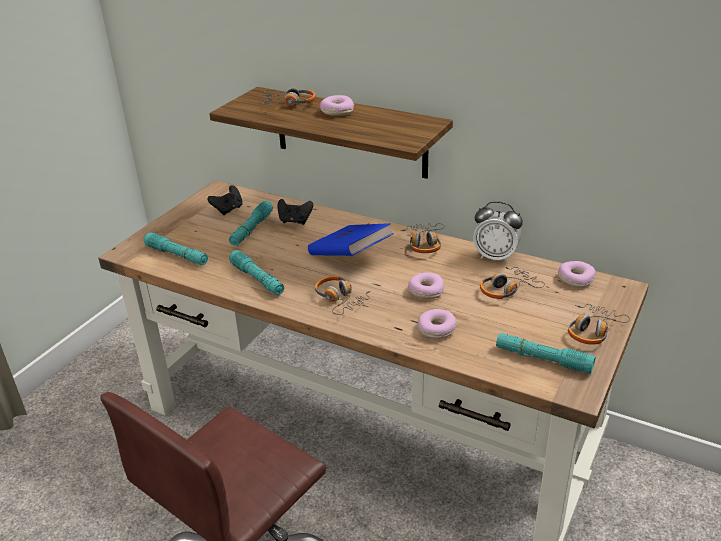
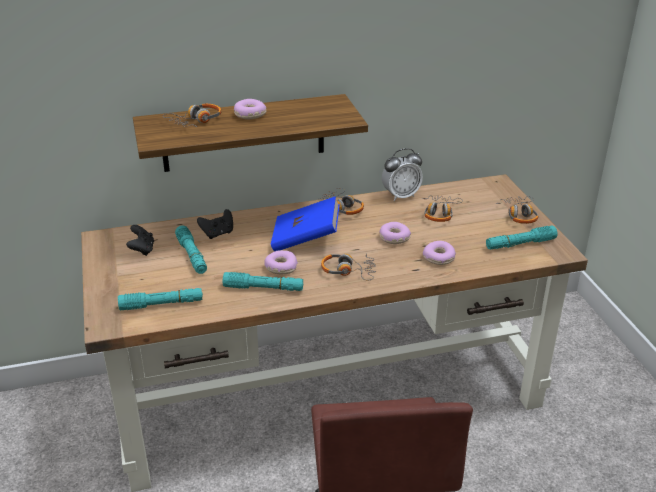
camera: 45 degrees left, 0 degrees up
(575, 279) = (466, 189): donut -> donut (280, 267)

